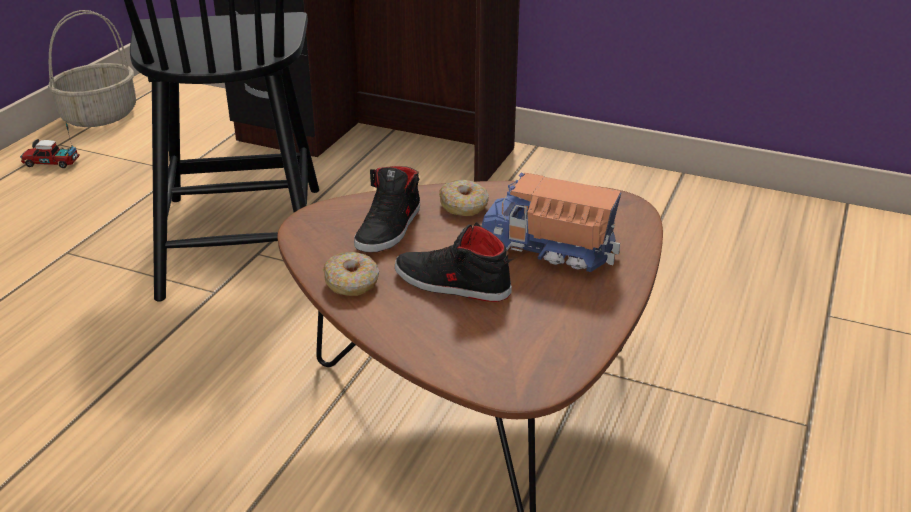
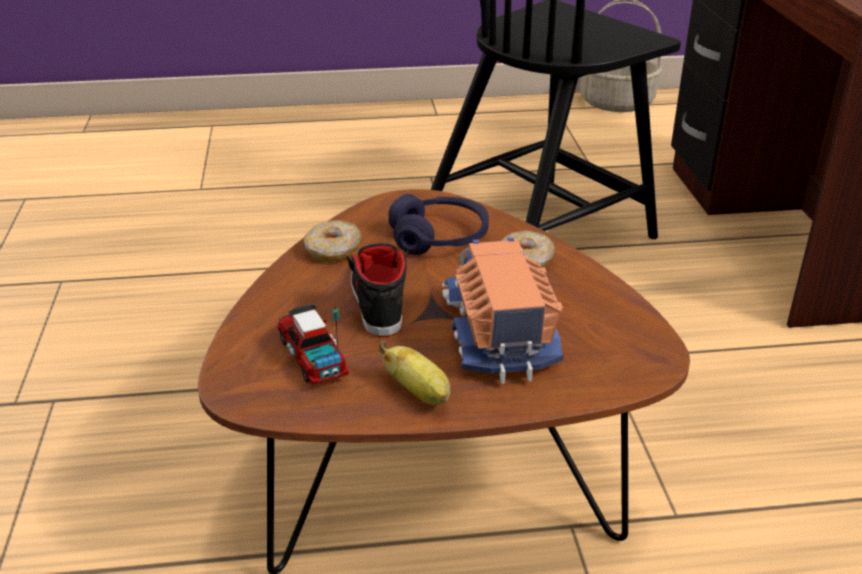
camera: 60 degrees right, 0 degrees up
(50, 163) = (528, 118): toy truck -> toy truck (312, 357)
(390, 228) = (439, 238): black shoe -> purple headphones
(592, 303) = (419, 393): none -> banana

